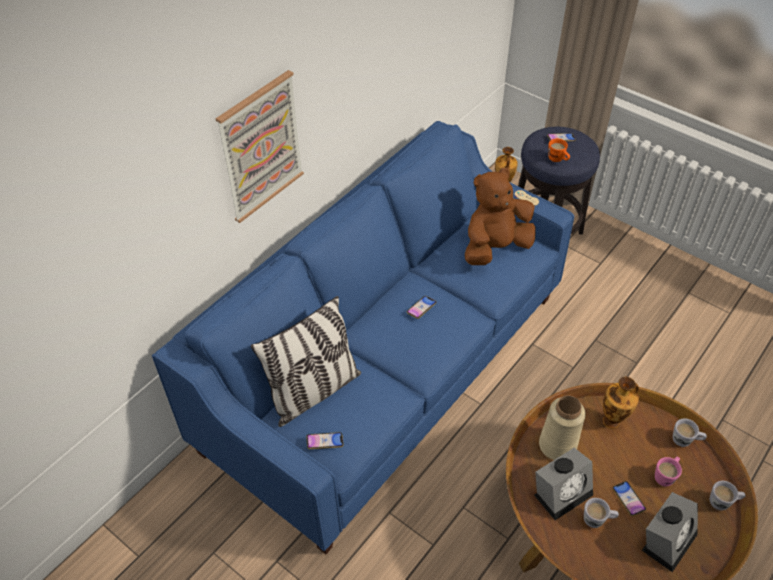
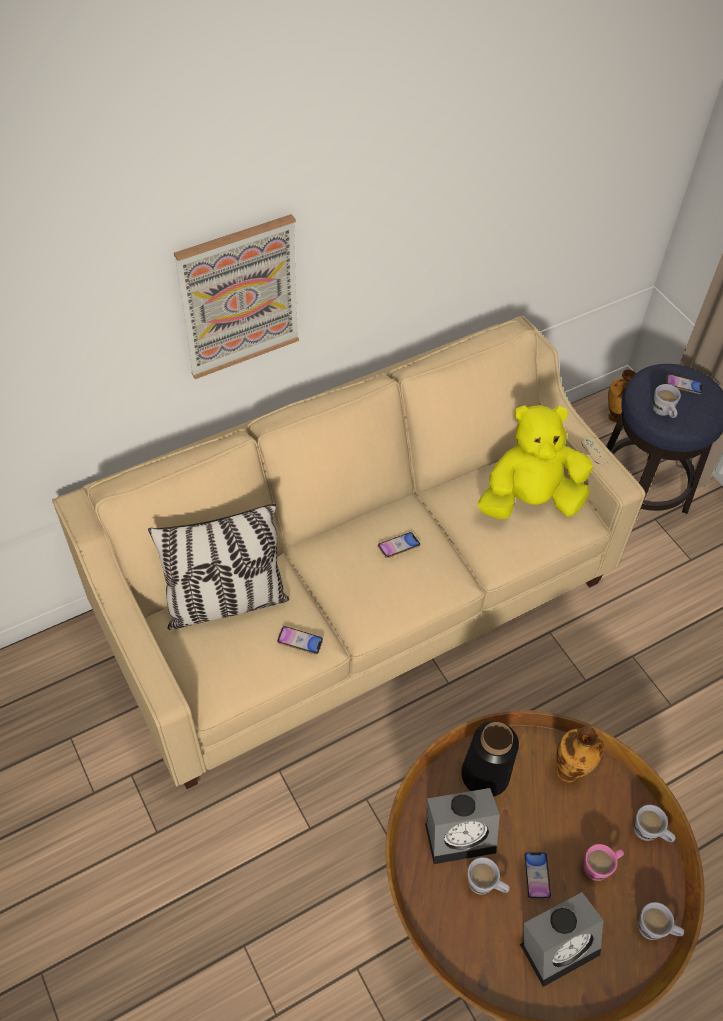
camera: 20 degrees right, 5 degrees up
(325, 442) = (207, 667): phone -> phone (300, 642)
(387, 370) = (358, 601): blue sofa -> beige sofa
(495, 248) = (529, 501): brown plush toy -> yellow plush toy
(557, 445) = (484, 775): beige vase -> black vase
(558, 160) = (663, 413): orange mug -> white mug

